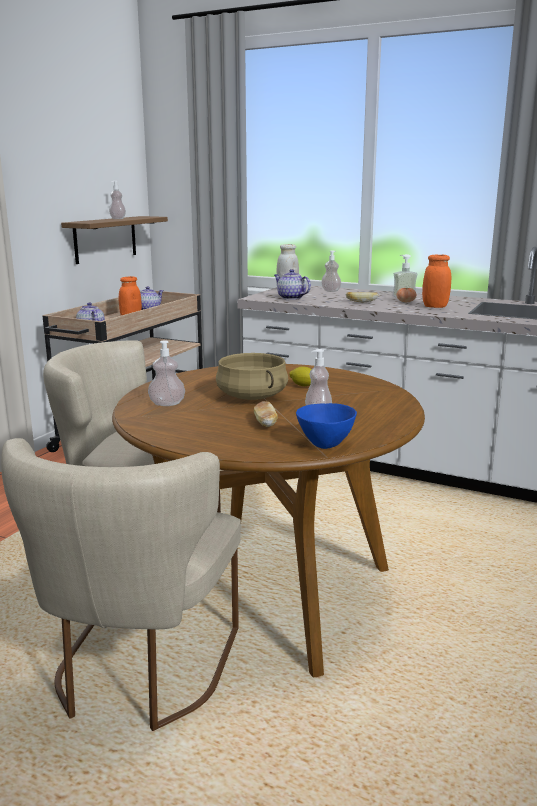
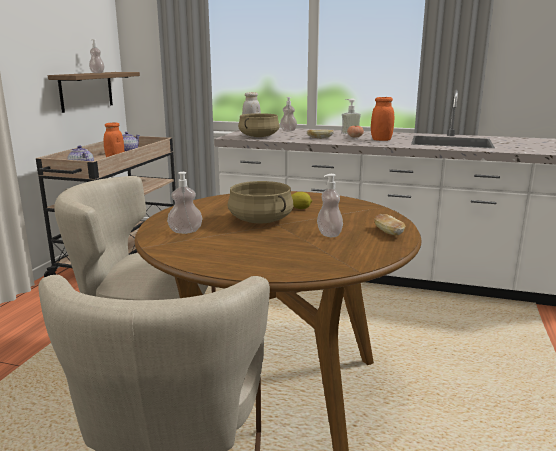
camera: 10 degrees left, 0 degrees up
(265, 423) = (286, 244): bread -> bread (388, 233)
(290, 298) = (259, 136): teapot -> beige cooking pot
(325, 444) = (351, 260): blue bowl -> none

